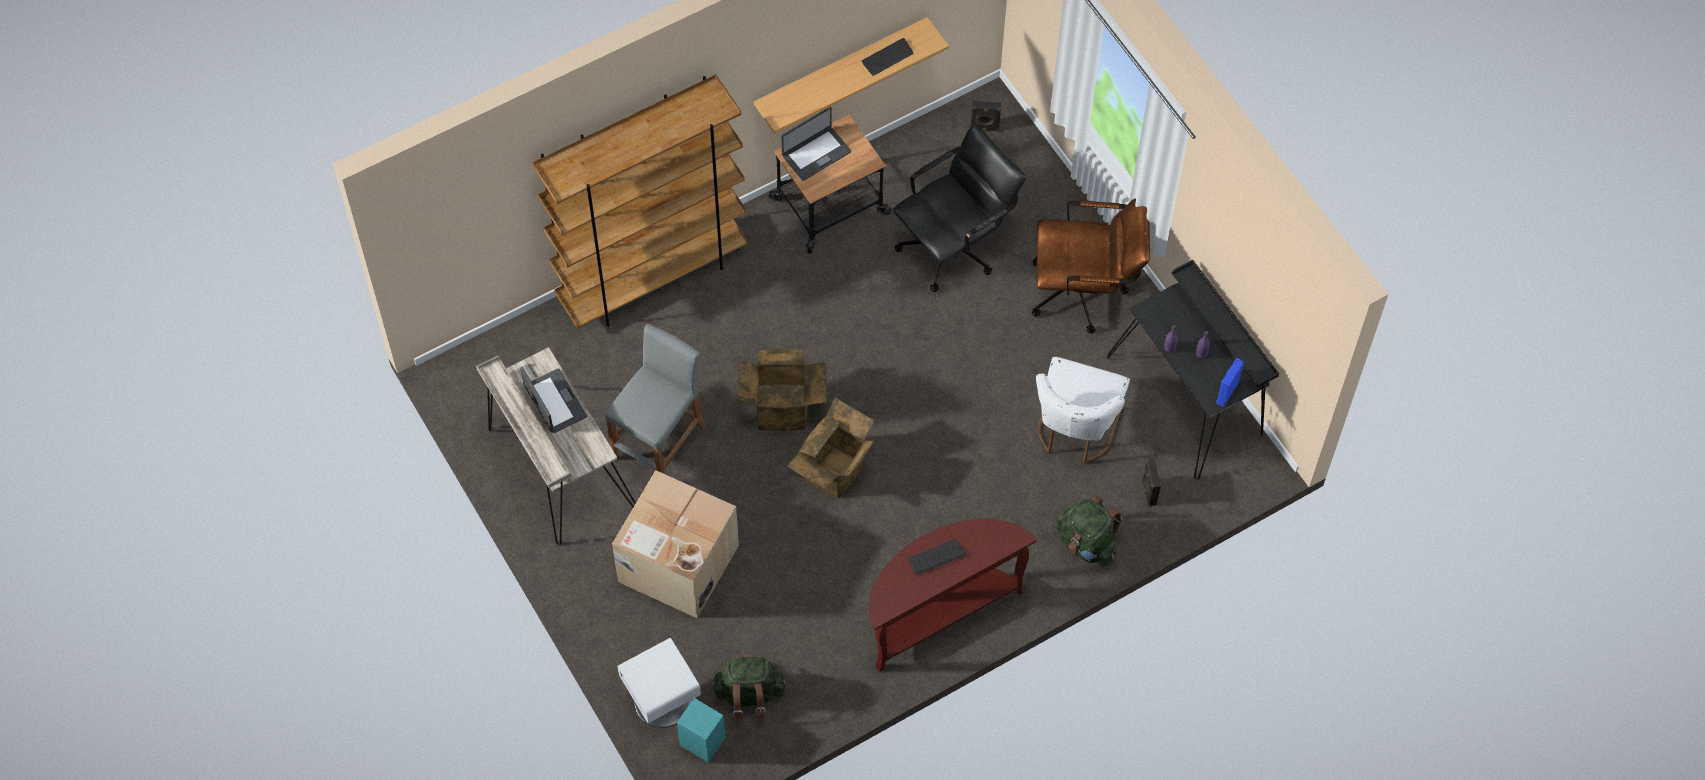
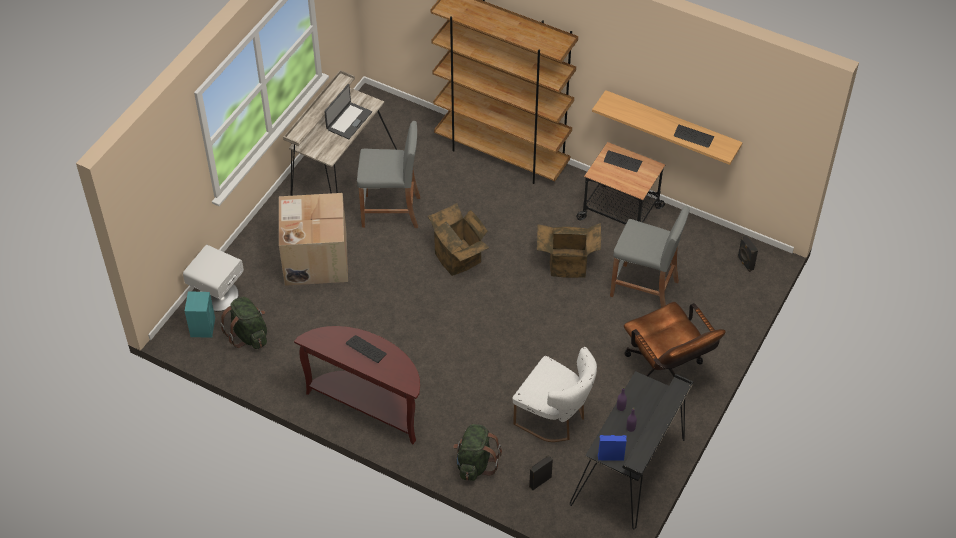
camera: 60 degrees right, 10 degrees down
(816, 153) = (622, 162): laptop -> keyboard
(833, 471) = (432, 304): cardboard box -> cardboard box (567, 265)
(955, 245) = (644, 289): black office chair -> grey stool
(1075, 432) = (555, 418): white chair -> white chair turned 135 degrees counterclockwise

